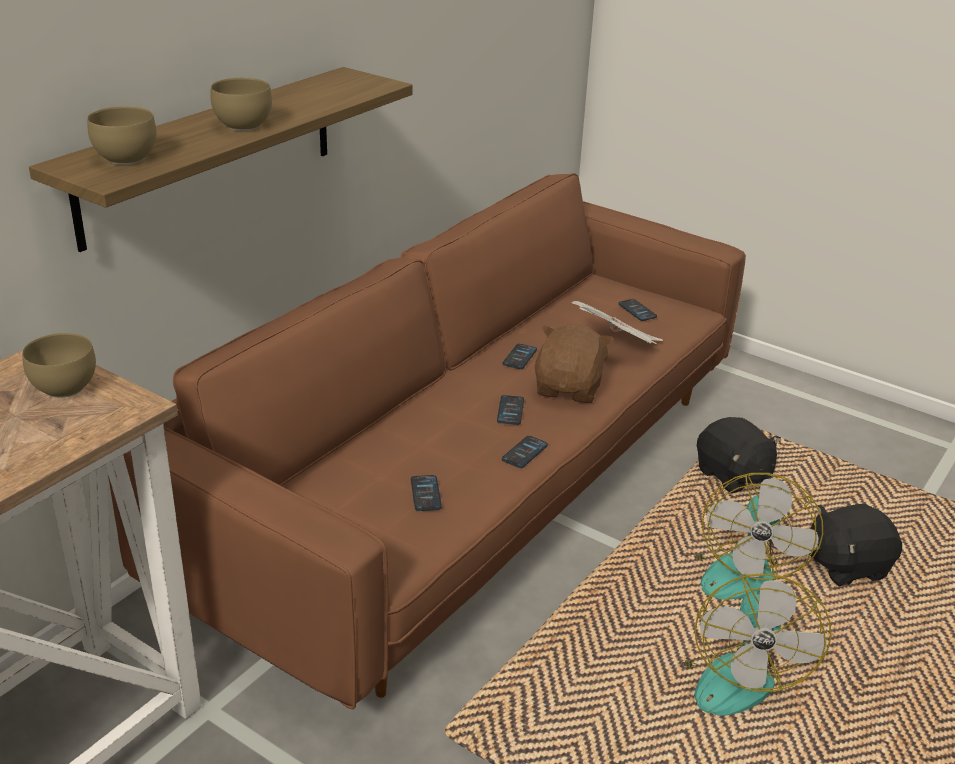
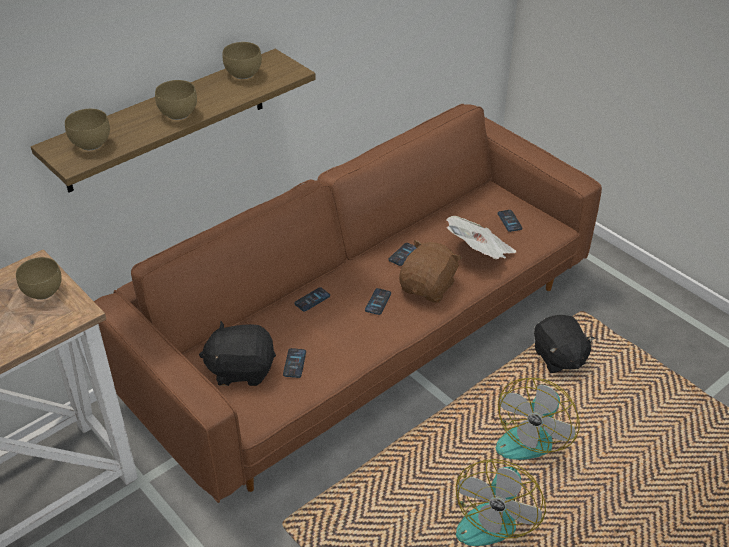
camera: 15 degrees right, 10 degrees up
(314, 89) = (243, 75): none -> brown bowl
(524, 453) = (374, 339): phone -> phone (312, 300)
(845, 565) = (612, 445): black plush toy -> black plush toy (241, 369)

